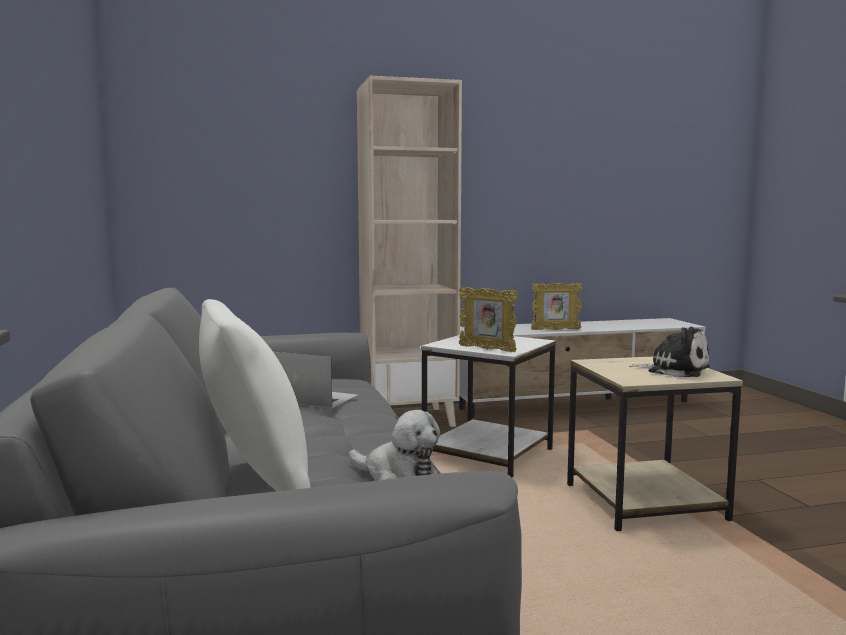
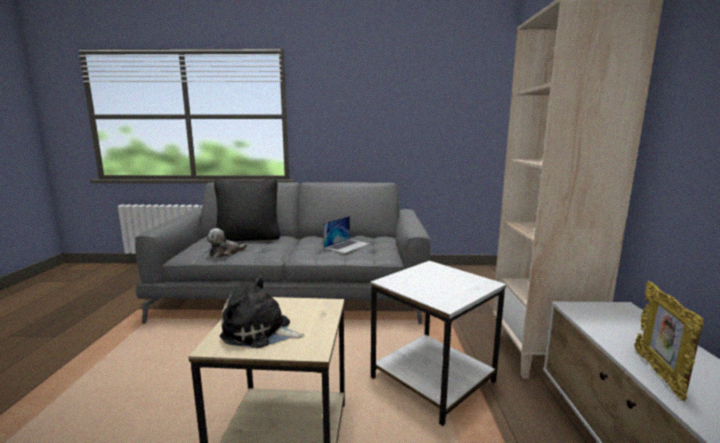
camera: 105 degrees right, 5 degrees up
(255, 481) = (248, 238): white pillow -> black pillow
(487, 349) = (403, 277): picture frame -> none
(674, 370) = (260, 332): plush toy -> plush toy turned 60 degrees clockwise

